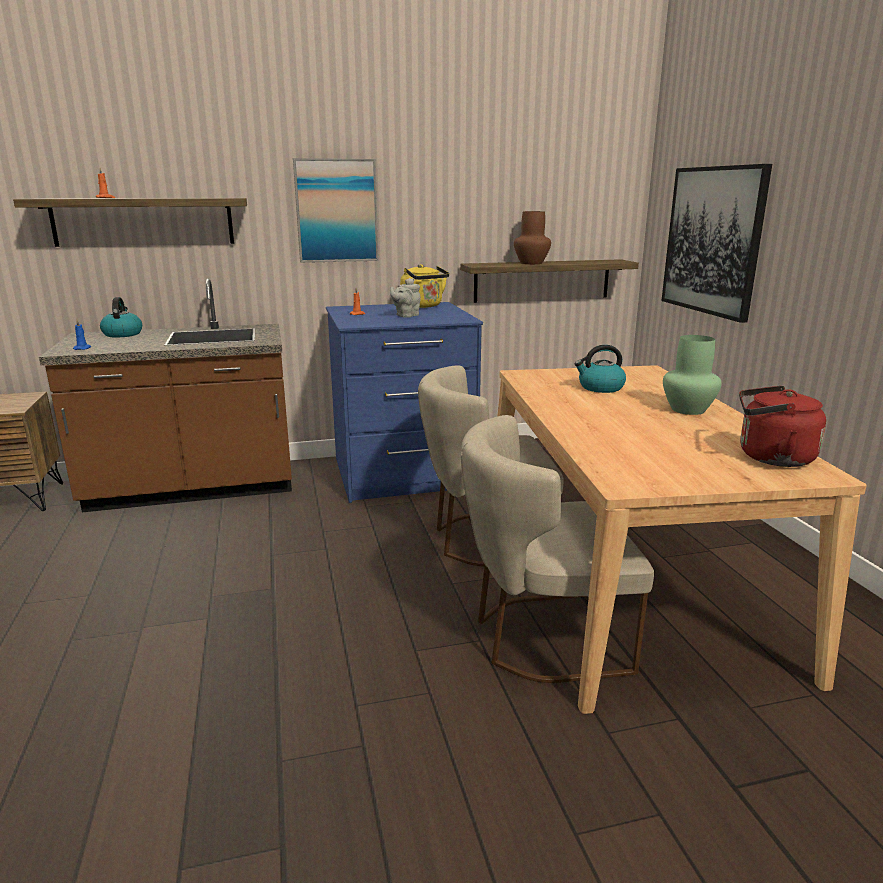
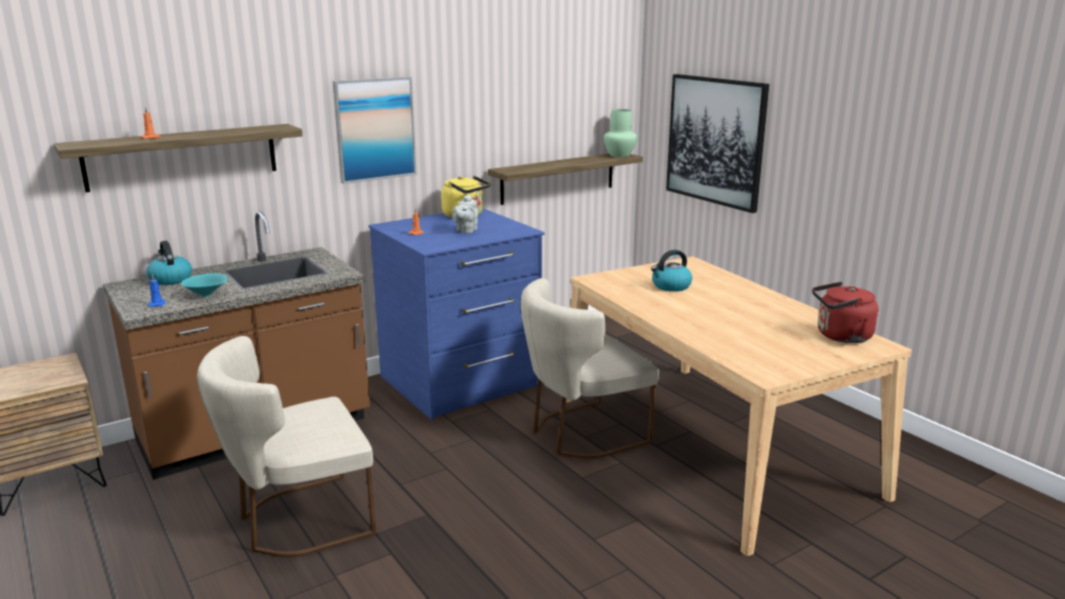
camera: 20 degrees left, 0 degrees up
(130, 346) = (207, 295): none -> turquoise bowl
(531, 263) = (553, 164): brown vase -> none
(541, 637) = (682, 507): beige chair -> beige chair (298, 520)
(687, 409) = (752, 300): green vase -> green vase (619, 155)

